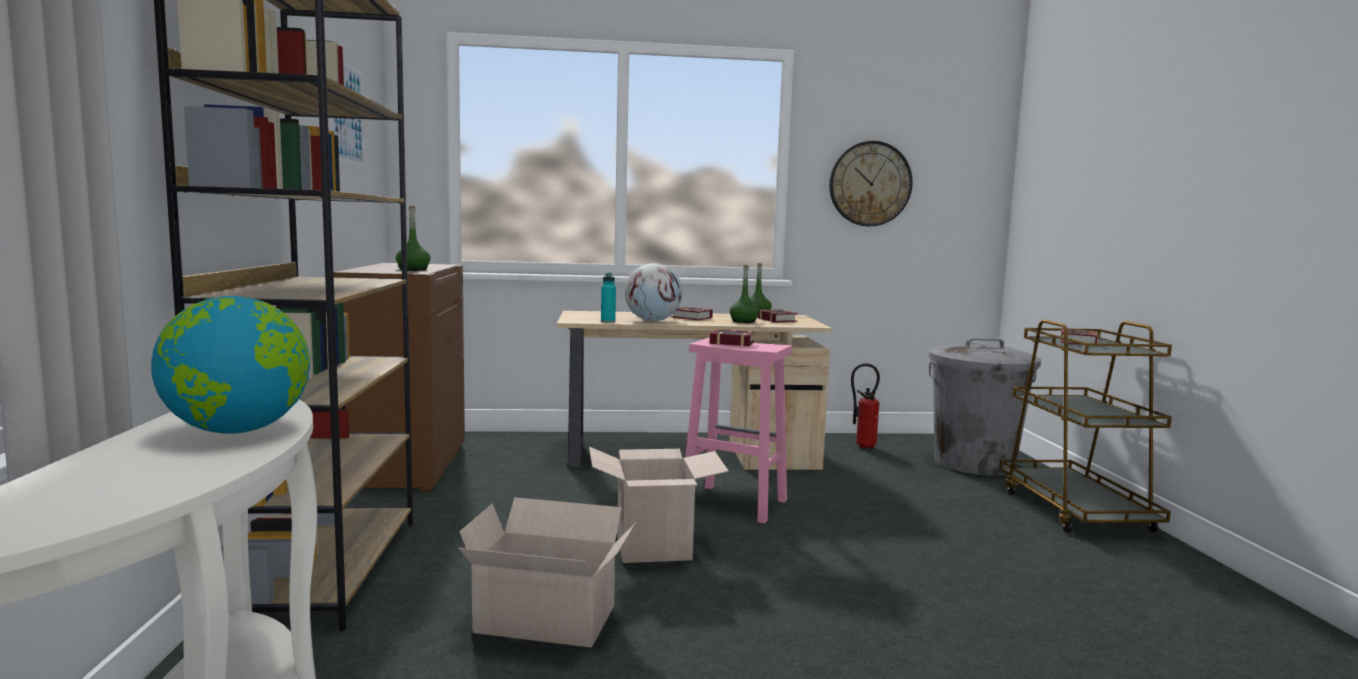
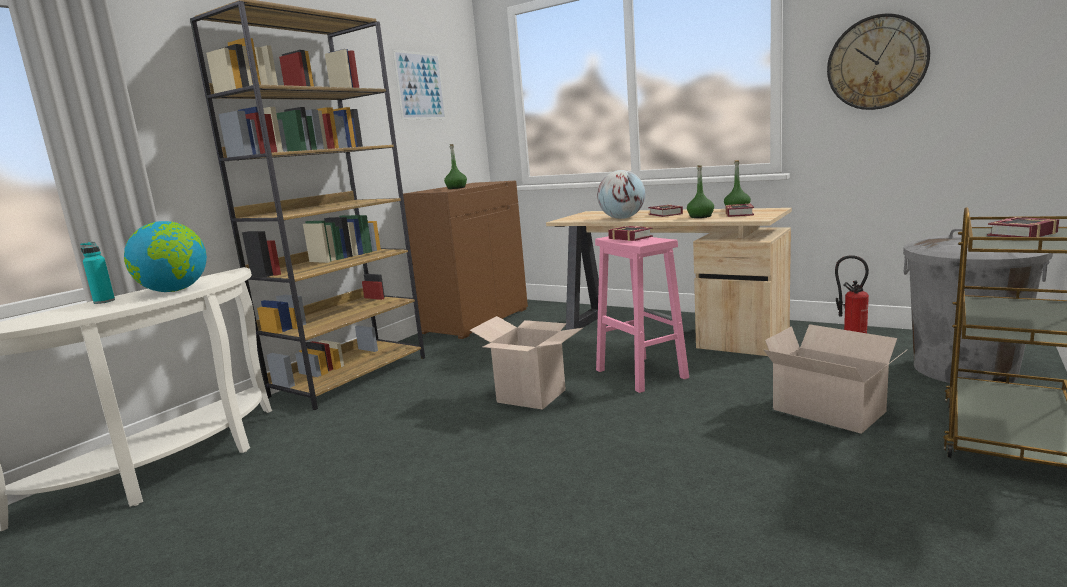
camera: 40 degrees right, 5 degrees up
(549, 620) = (404, 427): cardboard box -> cardboard box (831, 412)
(608, 321) = (585, 220): turquoise bottle -> turquoise bottle (104, 301)

